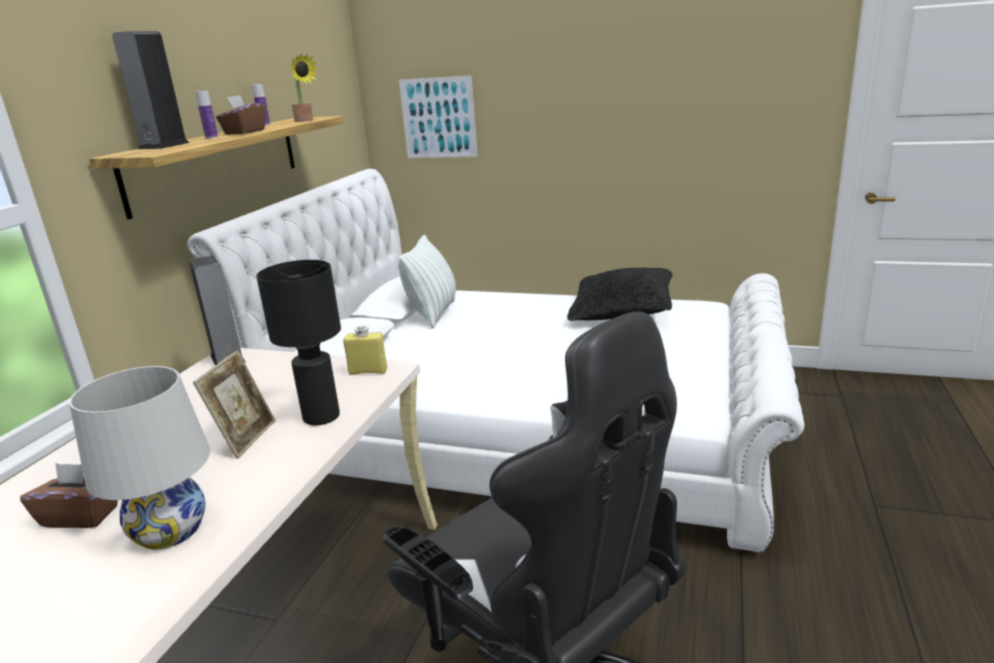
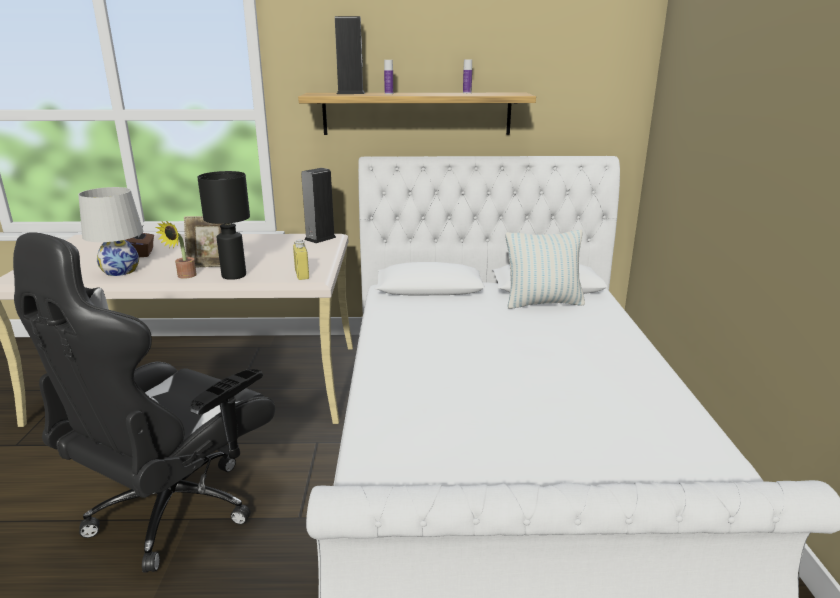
camera: 70 degrees right, 0 degrees up
(244, 132) = (417, 94): brown tissue box -> none
(306, 121) = (492, 94): potted plant -> potted plant (184, 276)
(438, 118) = (685, 119): picture -> none
(621, 311) = (636, 400): black pillow -> none

